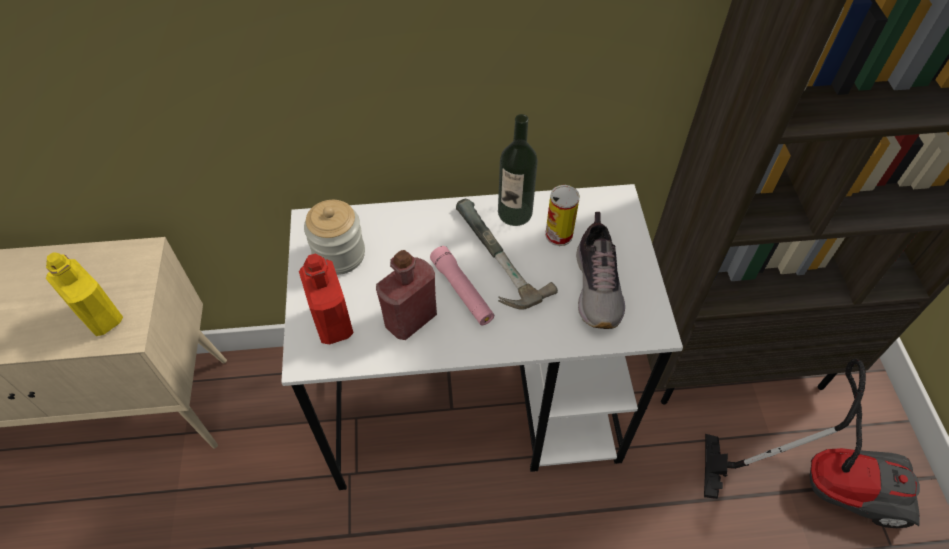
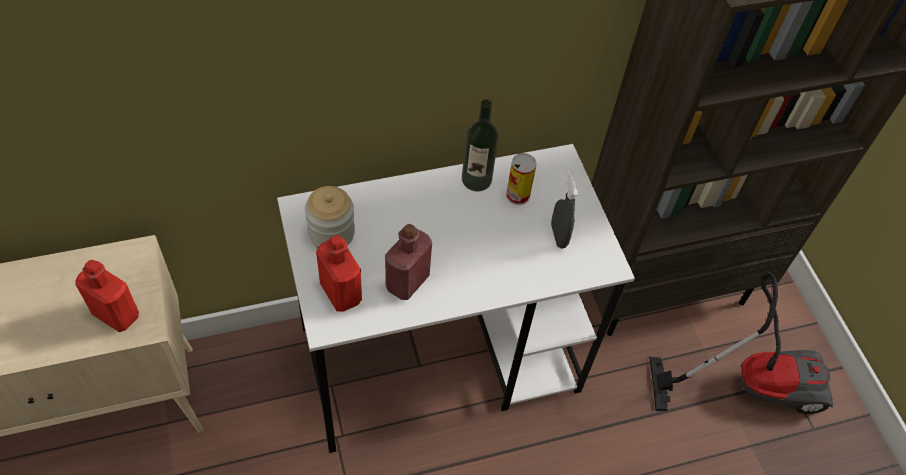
camera: 15 degrees left, 0 degrees up
(100, 317) = (116, 314): yellow bottle -> red bottle
(462, 291) = (446, 253): pink flashlight -> none
(491, 258) = (464, 222): hammer -> none
(598, 286) = (558, 236): shoe -> grey spray bottle

